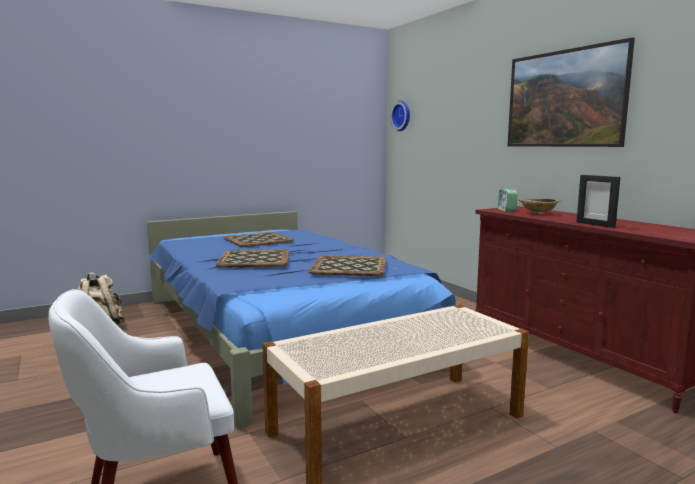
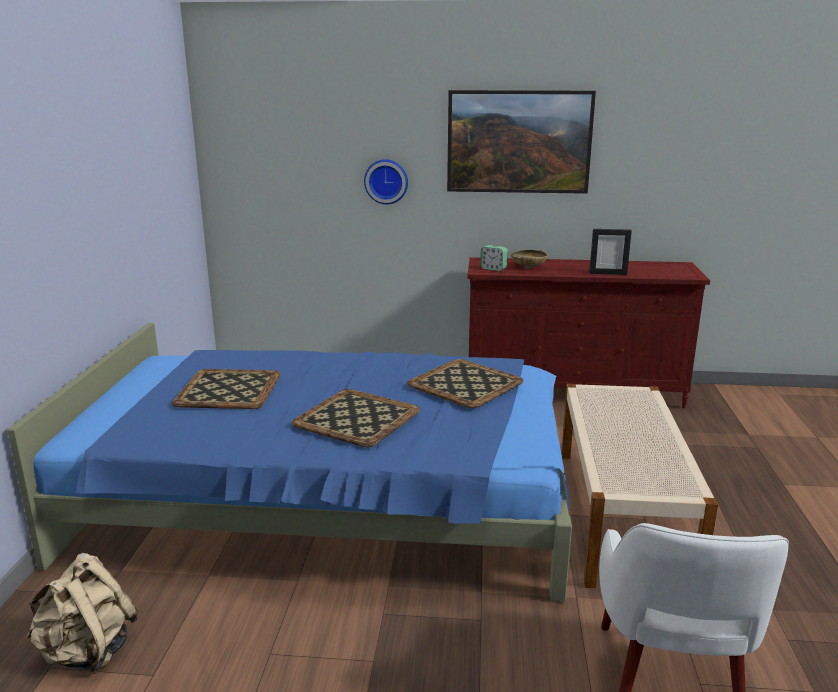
camera: 55 degrees left, 10 degrees up
(402, 116) = (237, 143): wall clock -> wall clock (386, 181)

